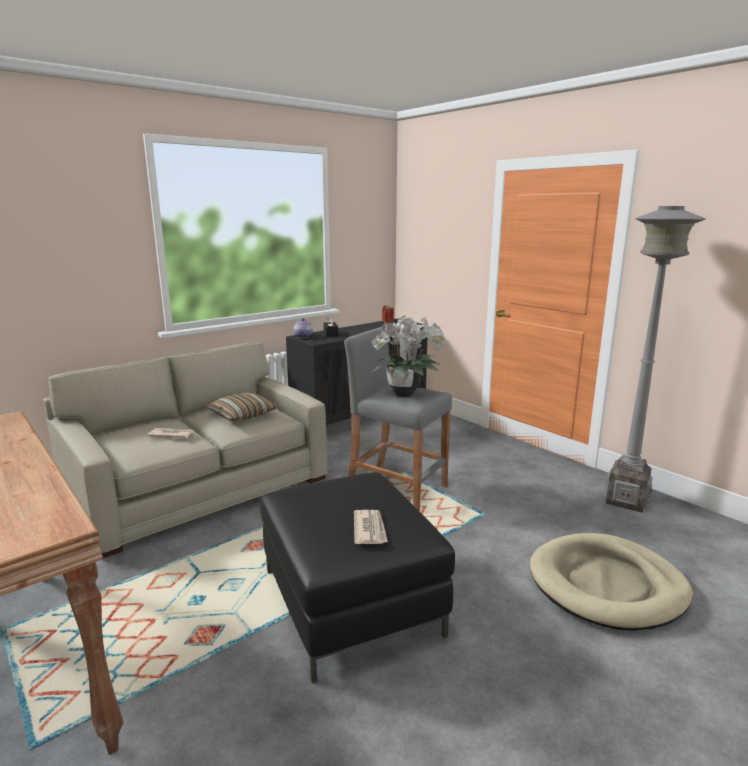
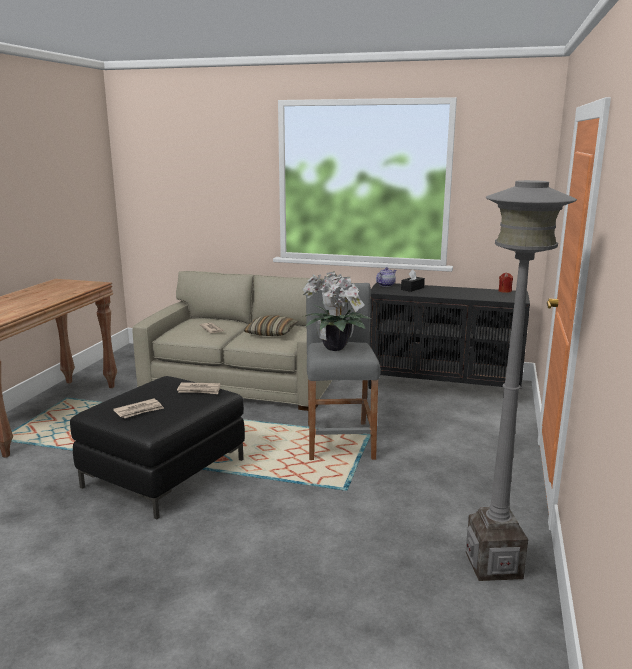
camera: 55 degrees right, 0 degrees up
(353, 484) = (199, 390): none -> newspaper
(607, 585) = (295, 580): beige dog bed -> none

